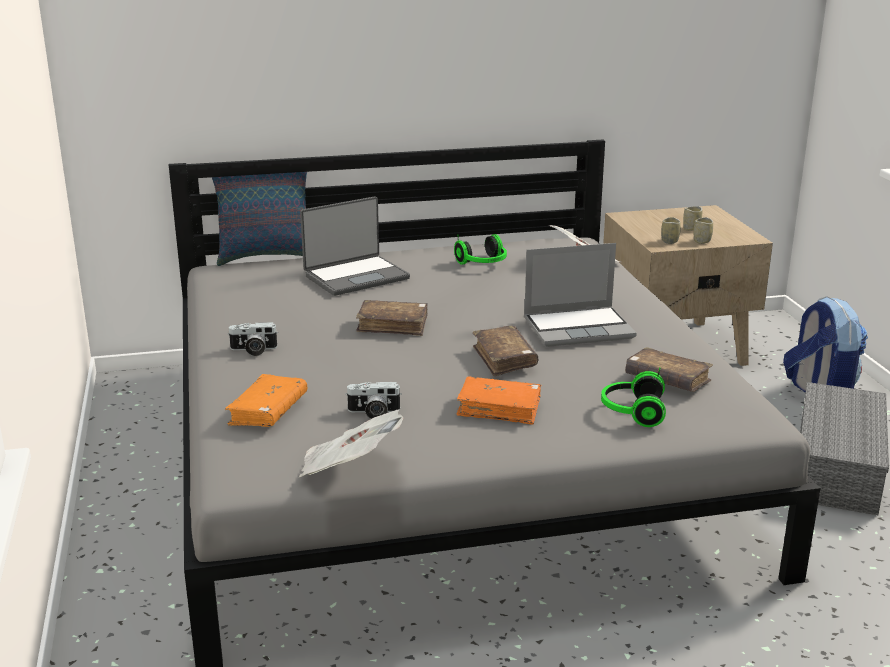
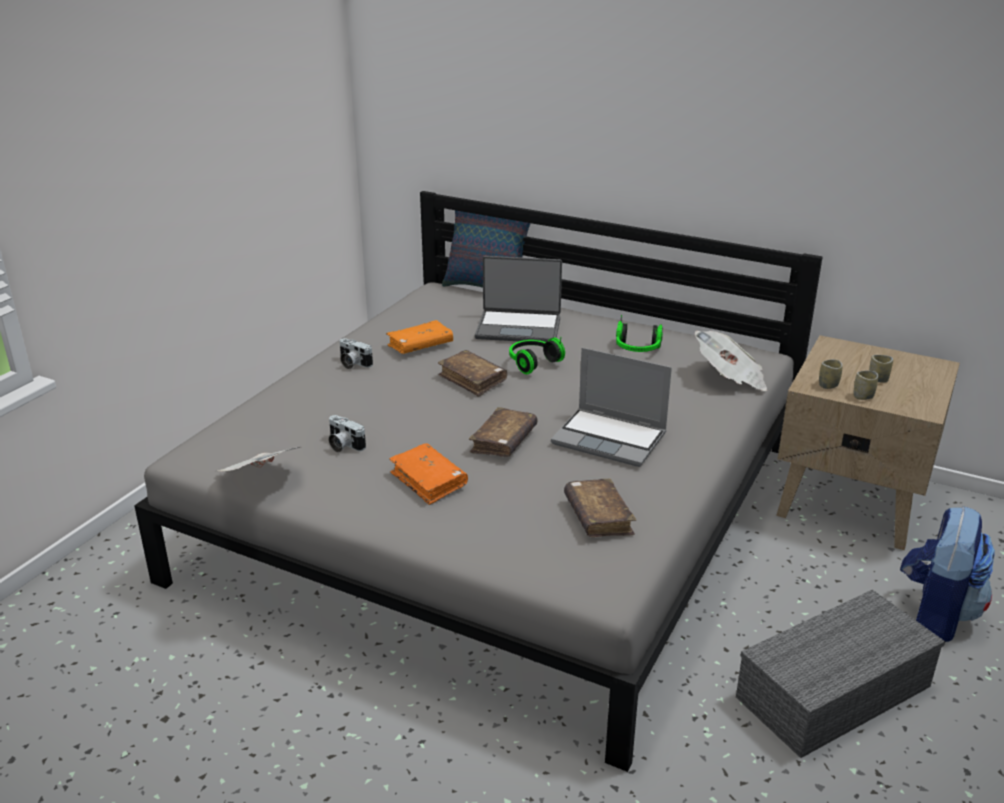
camera: 40 degrees right, 5 degrees up
(268, 411) = (284, 414): orange book -> orange book (420, 345)
(631, 412) = (519, 530): headphones -> headphones (532, 363)

